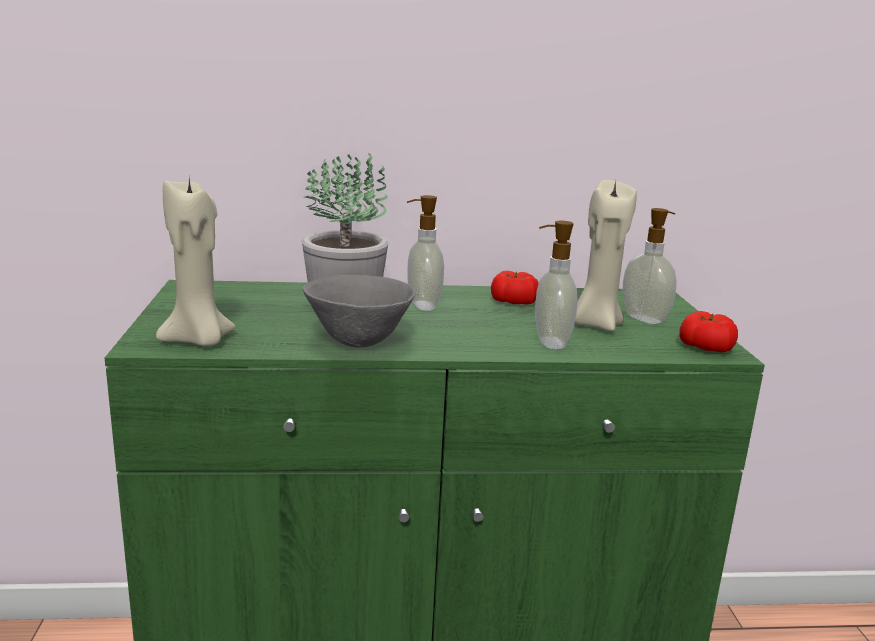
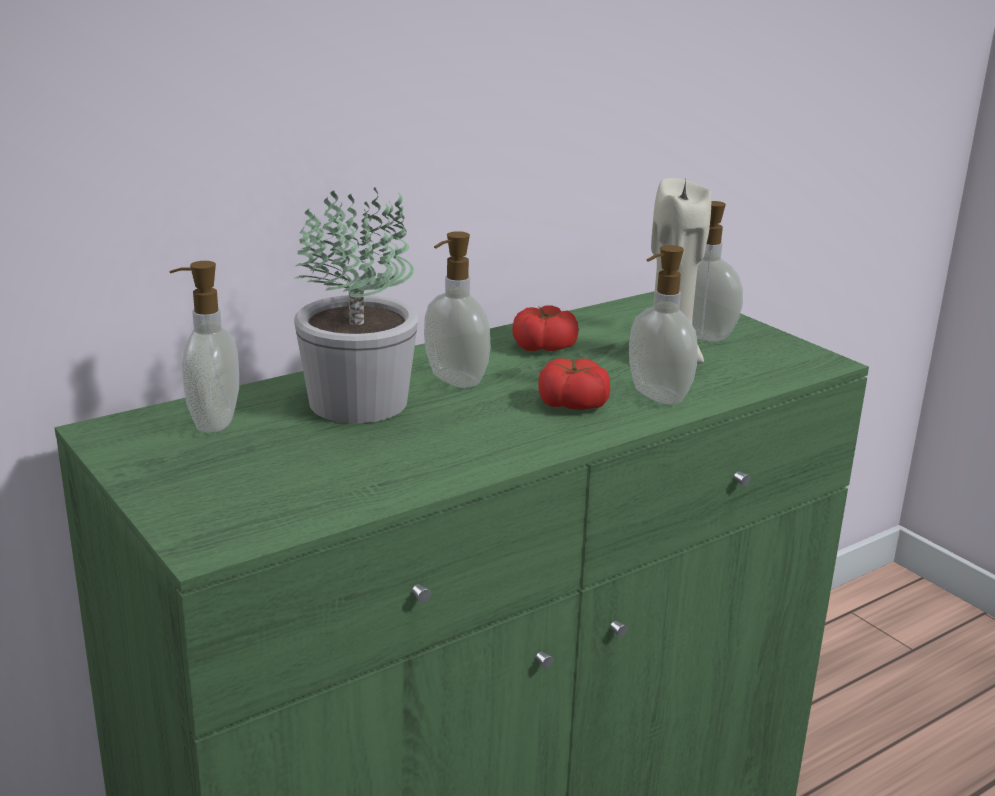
camera: 30 degrees left, 5 degrees up
(199, 341) = (267, 515): beige candle -> none
(248, 294) = (212, 422): none -> soap dispenser
(359, 341) = (460, 456): grey bowl -> none
(705, 347) = (799, 359): tomato -> tomato (573, 404)

